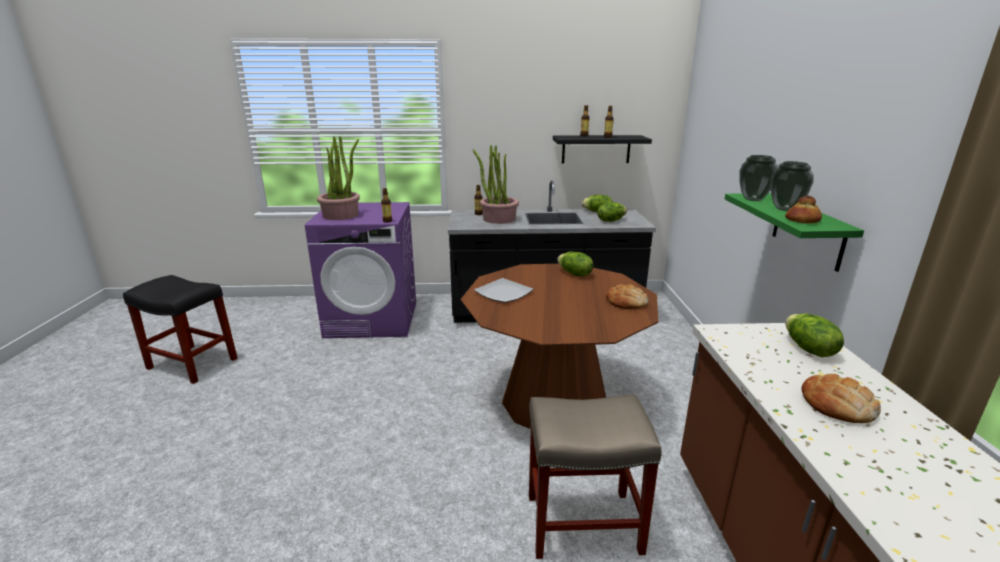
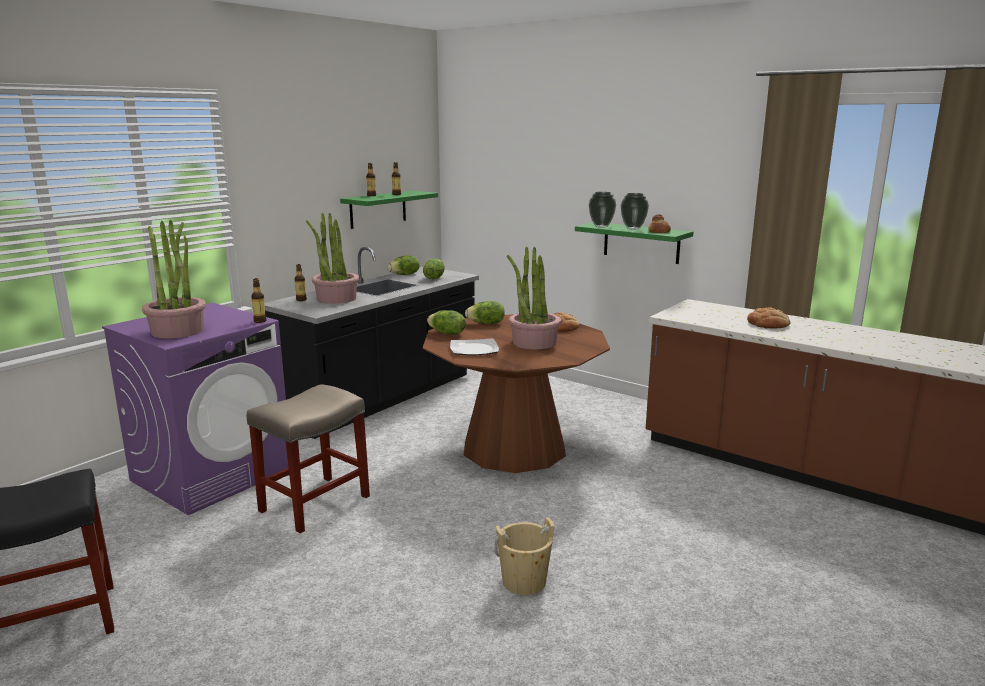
camera: 50 degrees left, 5 degrees down
(350, 514) = (524, 582): none -> beige bucket
(563, 306) = (534, 342): none -> potted plant
(581, 523) = (650, 494): beige stool -> beige stool (314, 504)
(596, 149) = (378, 209): black shelf -> green shelf
(808, 349) = (713, 309): lettuce -> lettuce (447, 333)

